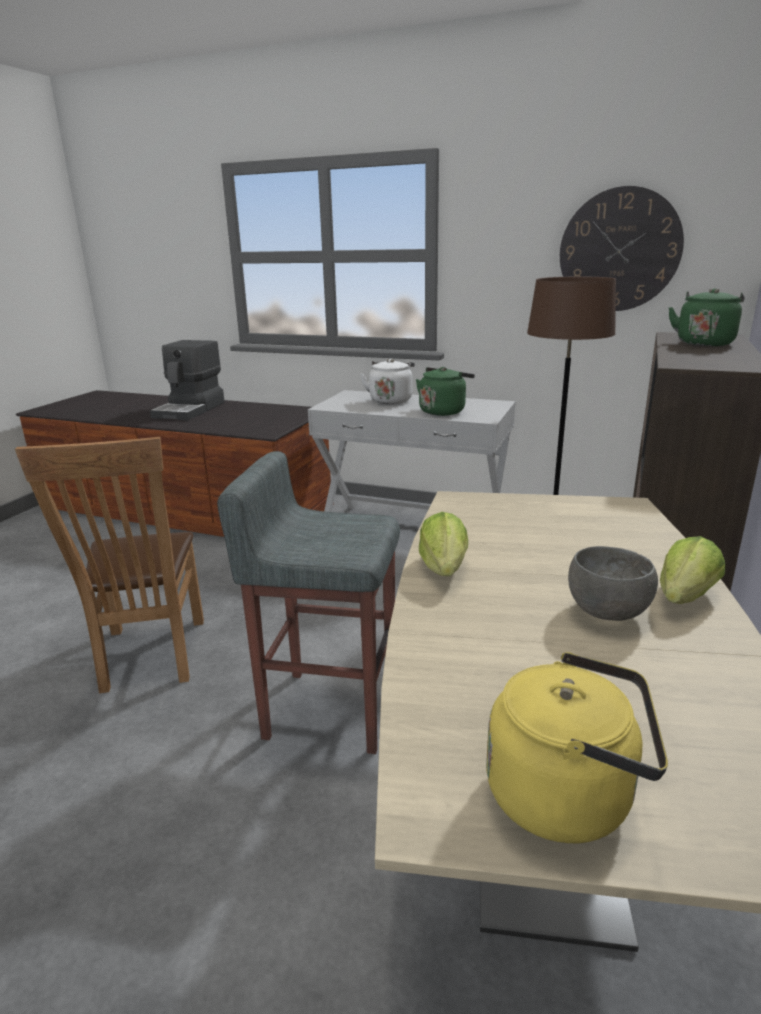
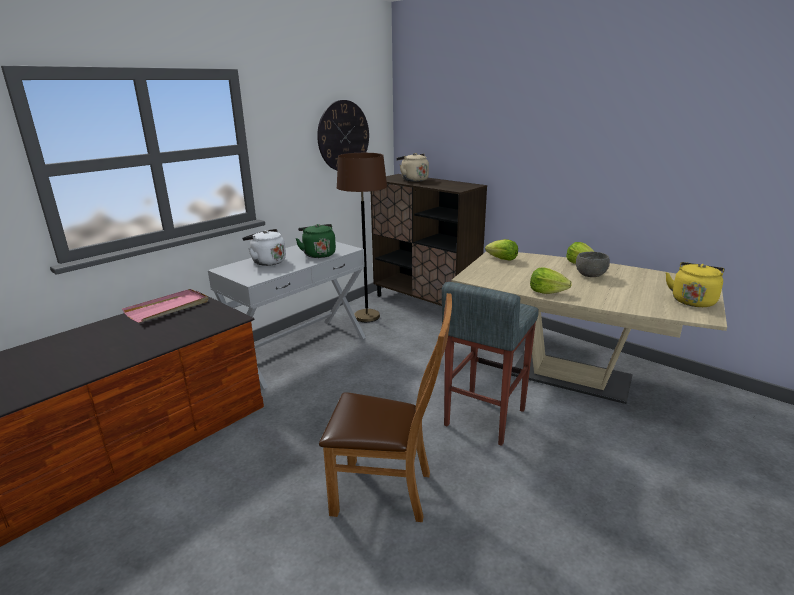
camera: 70 degrees left, 0 degrees up
(191, 410) = (83, 347): coffee machine -> none
(279, 410) = (168, 308): none -> pink tray
(596, 514) = (502, 259): none -> lettuce
(704, 343) = (413, 180): green kettle -> beige kettle

